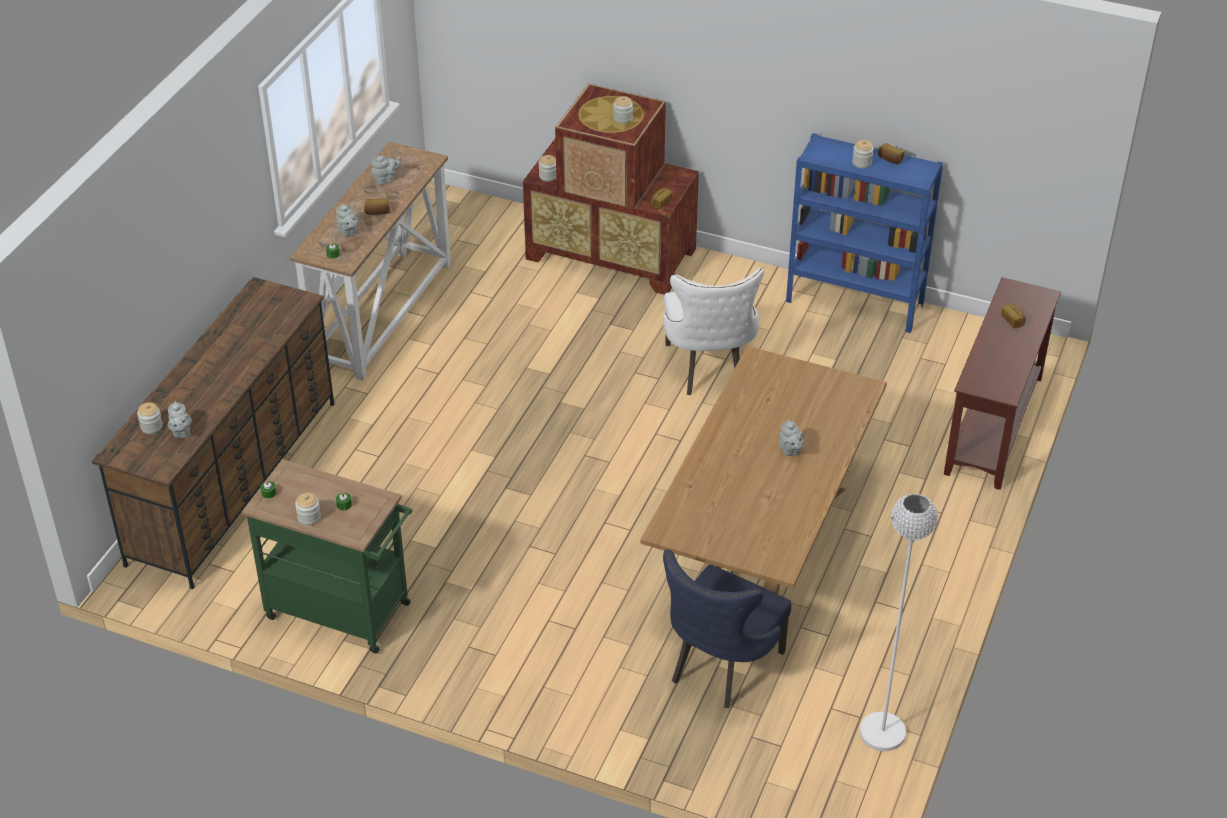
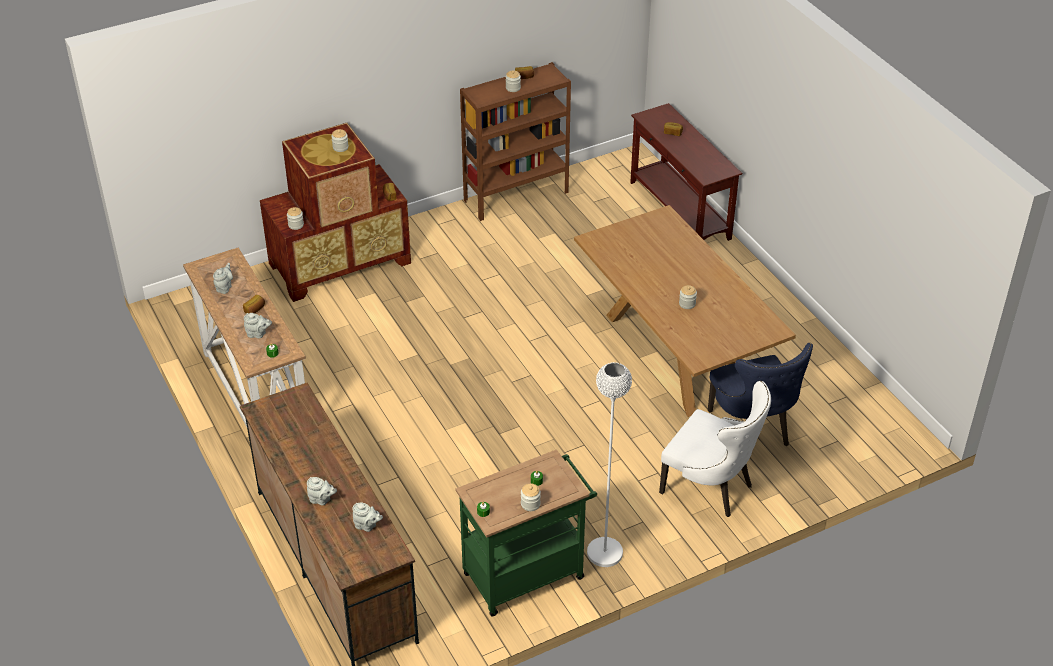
camera: 50 degrees left, 0 degrees up
(151, 427) = (341, 538): jar -> jar (687, 304)
(709, 368) = (499, 285): white chair -> white chair (711, 487)
(790, 450) = (685, 272): grey teapot -> grey teapot (321, 500)
(854, 303) = (516, 196): blue bookcase -> brown bookcase
(882, 732) = (866, 395): white floor lamp -> white floor lamp (604, 552)

